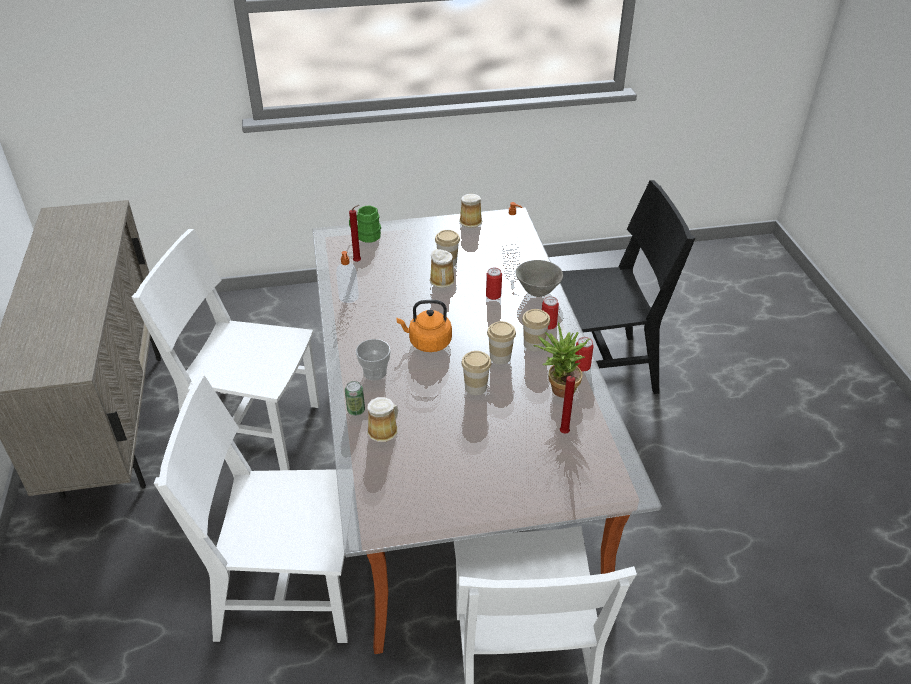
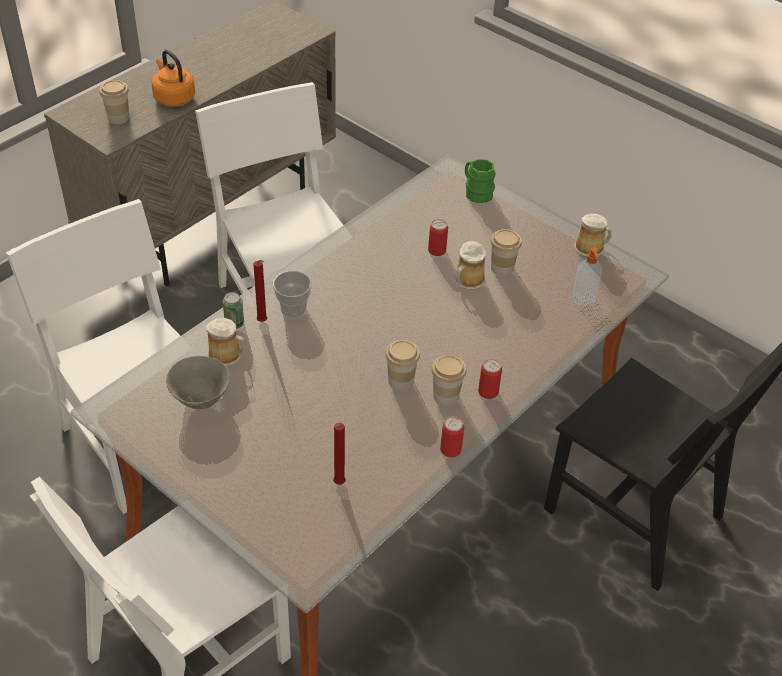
camera: 50 degrees right, 5 degrees up
(349, 297) = (375, 234): soap dispenser -> none
(358, 261) = (433, 210): red candle -> red candle (263, 322)
(427, 343) = (368, 319): orange kettle -> orange kettle (173, 98)
(475, 387) = (340, 386): cup -> cup (118, 118)
(493, 295) = (488, 327): can -> can (437, 250)
(537, 292) = (532, 357): grey bowl -> grey bowl (201, 400)
(558, 389) = (397, 448): potted plant -> none

